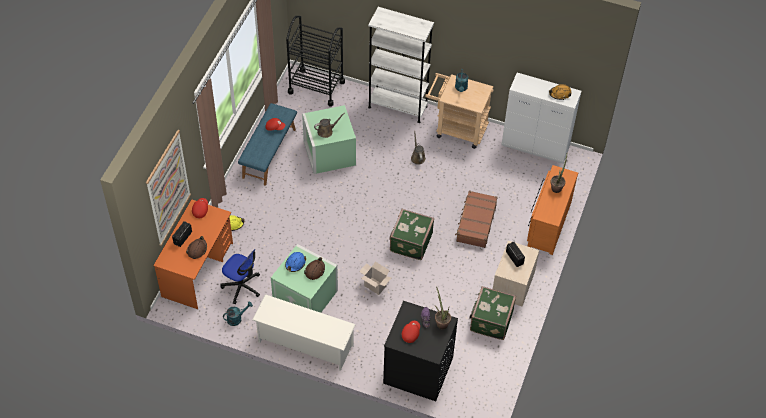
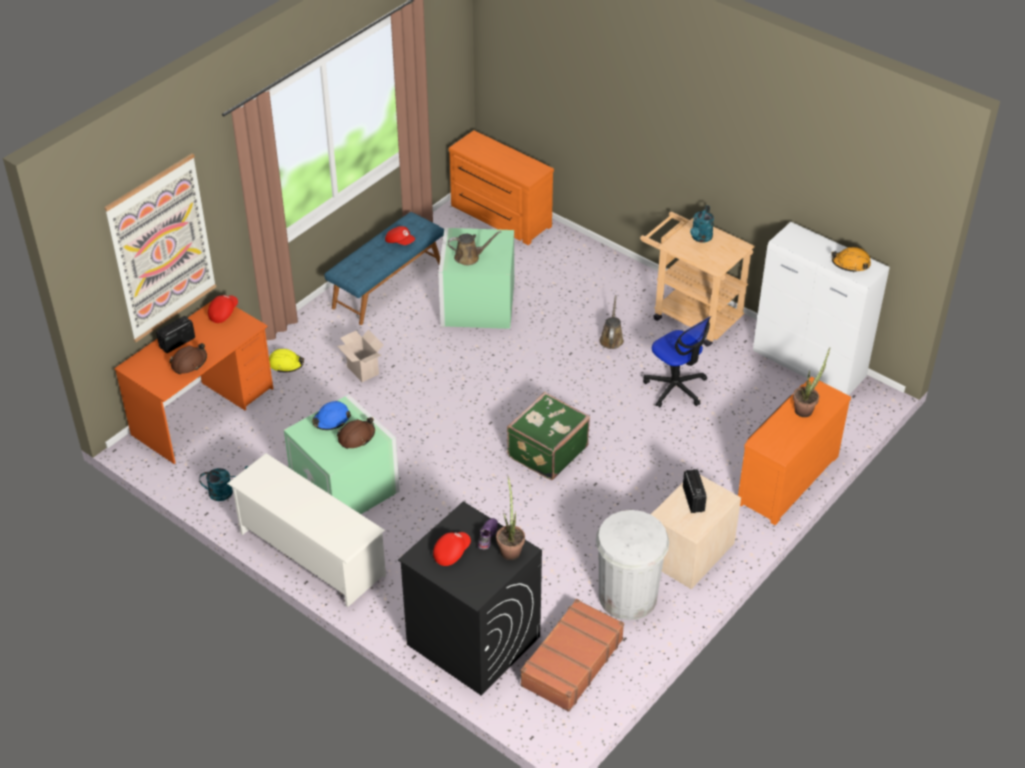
camera: 20 degrees right, 10 degrees down
(242, 286) = (256, 450): office chair -> office chair (675, 388)
(316, 87) = (499, 217): black cart -> orange dresser
(374, 286) = (460, 499): cardboard box -> cardboard box (361, 370)
(397, 106) = (611, 266): white bookcase -> none
(475, 223) = (665, 449): brown suitcase -> brown suitcase (571, 662)
(490, 320) = (628, 597): green suitcase -> white trash can

